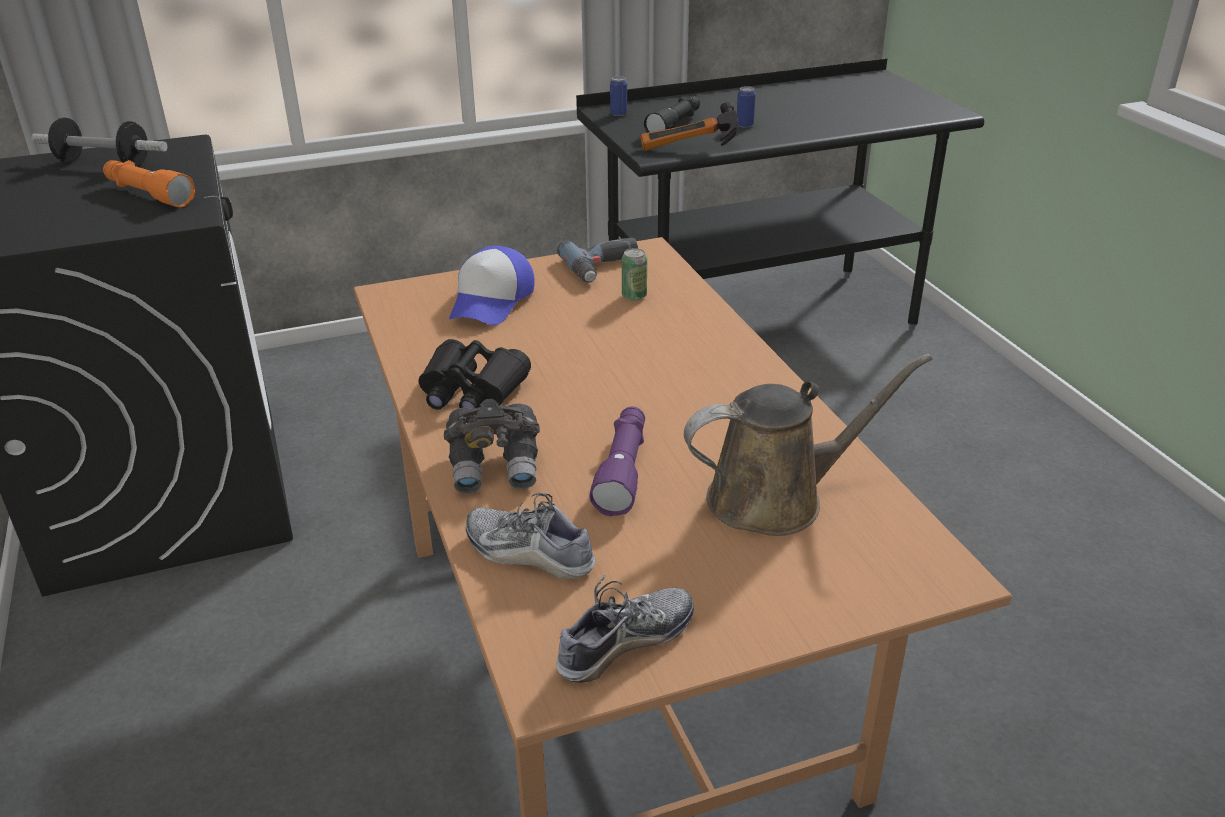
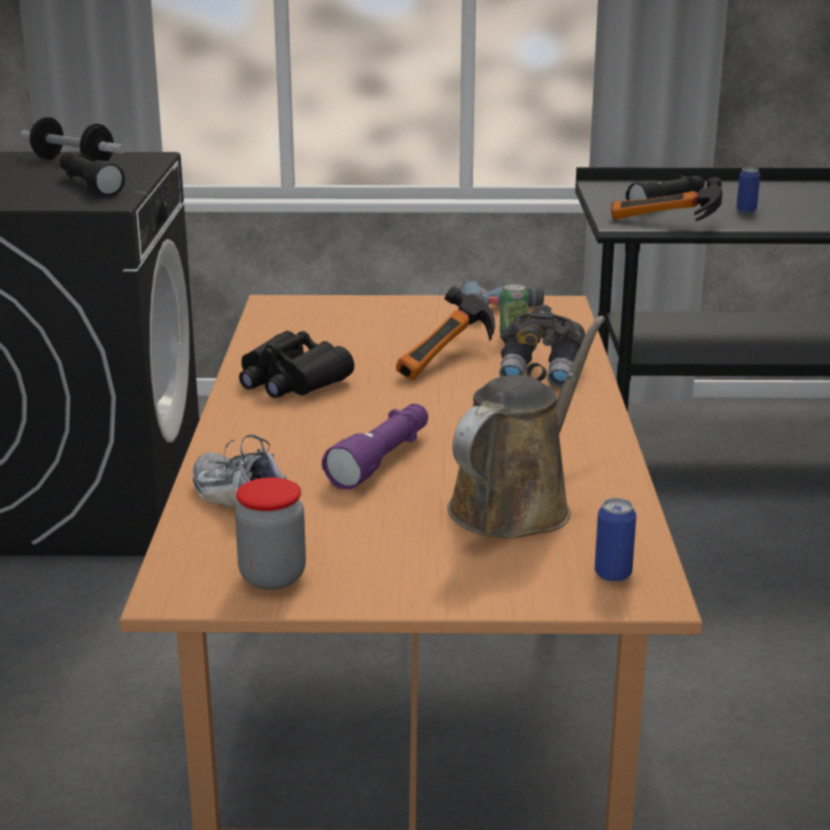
camera: 20 degrees right, 10 degrees down
(148, 195) = (89, 185): orange flashlight -> black flashlight
(492, 301) = (368, 321): cap -> none
(496, 467) = (265, 437): grey binoculars -> grey binoculars (541, 373)
(599, 336) = (449, 360): none -> hammer
(618, 114) = (615, 189): can -> can (613, 574)
(624, 643) = (272, 577): shoe -> jar
(776, 498) = (516, 505): brown watering can -> brown watering can turned 60 degrees counterclockwise

